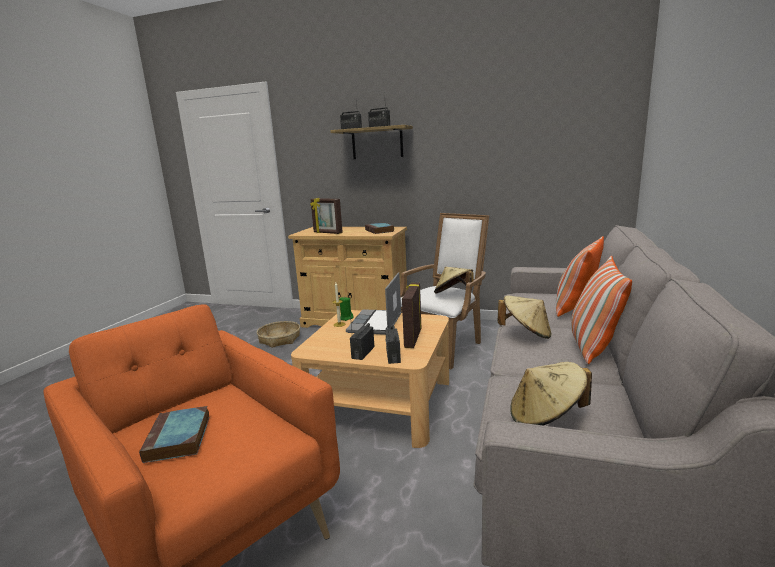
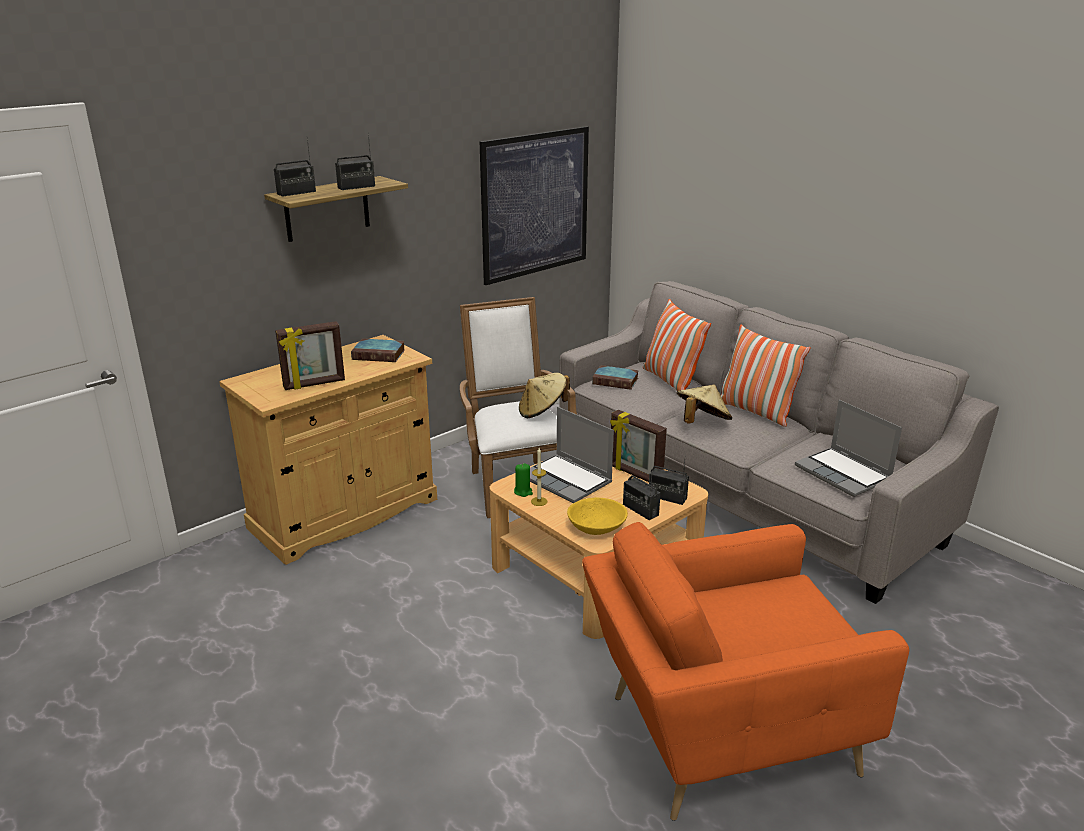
camera: 60 degrees left, 10 degrees up
(178, 439) = (771, 638): book -> book (616, 381)
(279, 339) = (307, 596): basket -> none
(324, 346) = (596, 527): none -> yellow bowl
(545, 158) = (535, 204): none -> picture
(546, 417) = (844, 474): beige hat -> laptop

